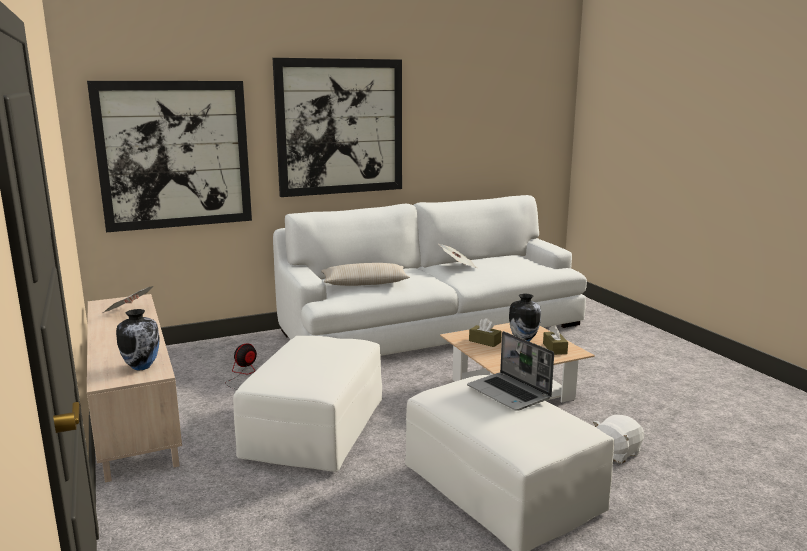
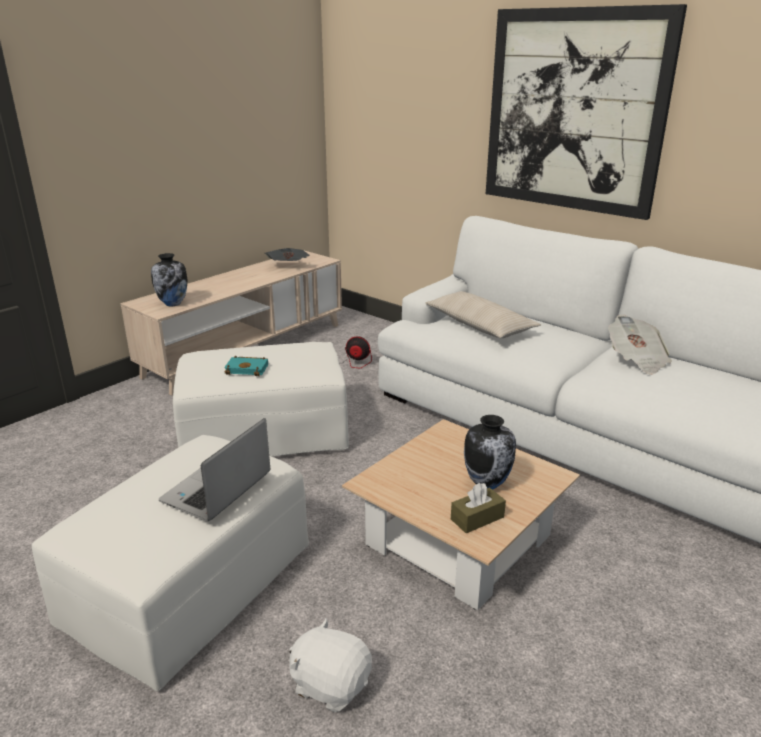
camera: 65 degrees right, 10 degrees up
(174, 155) = (398, 125): picture -> none
(326, 362) = (248, 369): none -> turquoise book
(484, 341) = (448, 454): brown tissue box -> none

